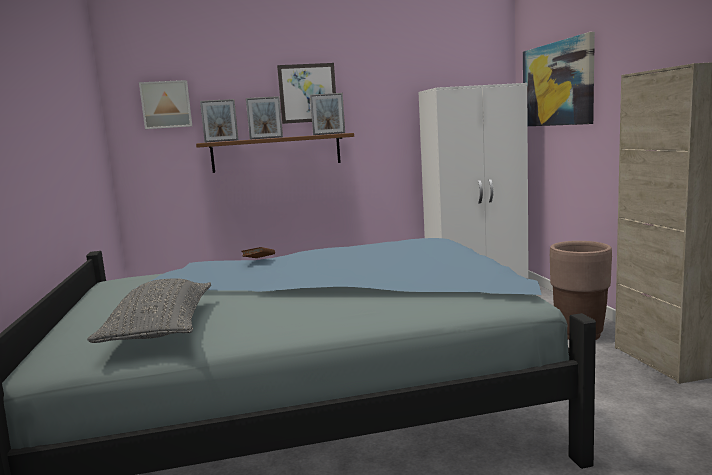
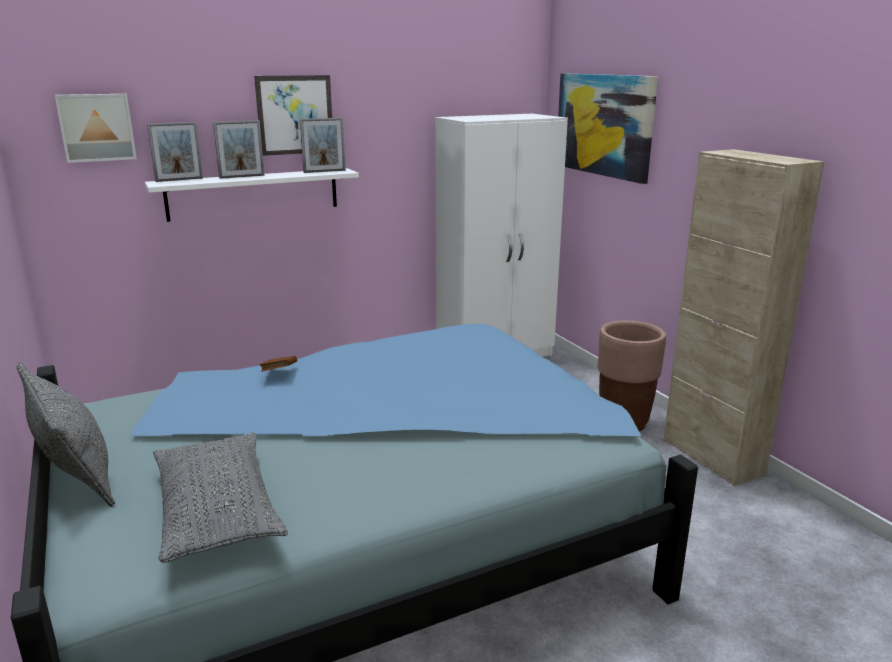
camera: 15 degrees left, 10 degrees up
(82, 307) = (74, 471): none -> grey pillow
(276, 152) = (253, 194): brown shelf -> white shelf

